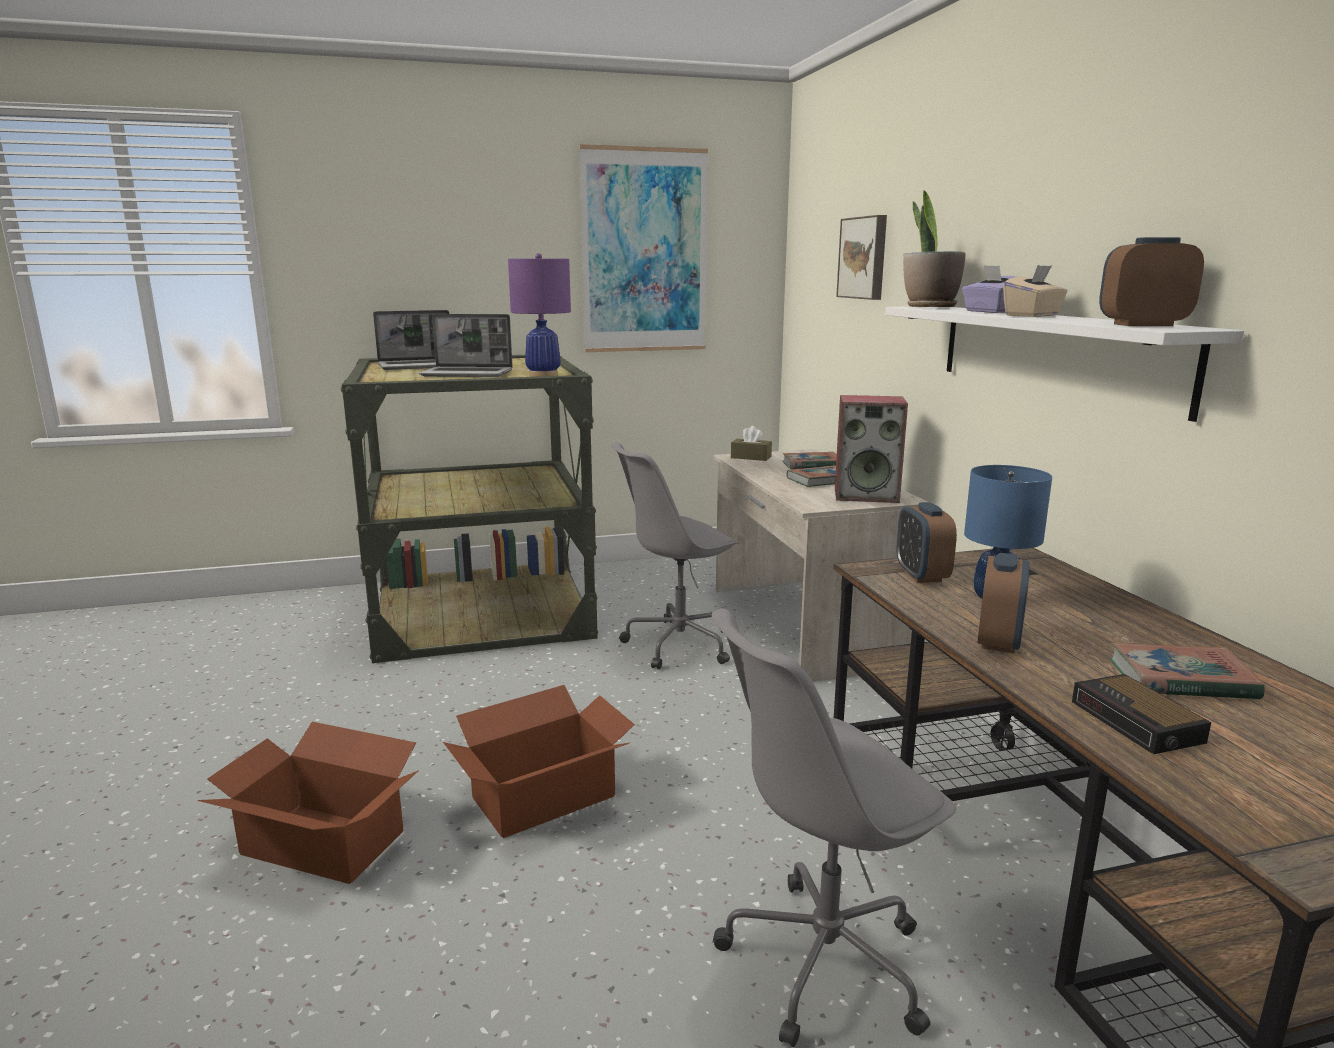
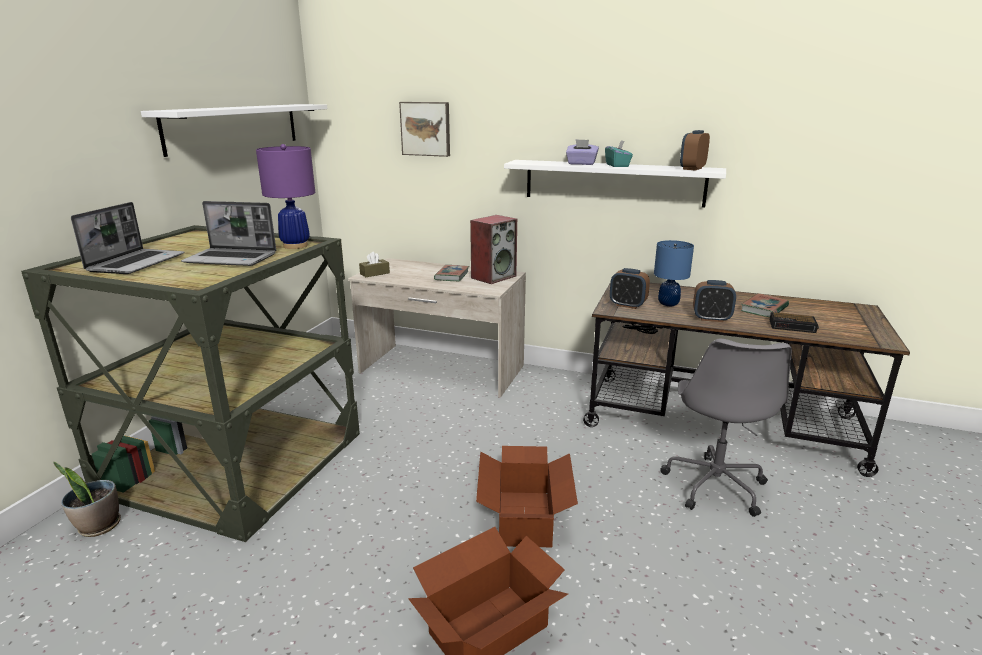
camera: 55 degrees left, 5 degrees up
(468, 374) = (232, 259): laptop -> laptop turned 60 degrees clockwise
(644, 252) = (234, 127): picture -> white shelf
(677, 645) = (410, 412): grey office chair -> none
(812, 465) = (419, 268): book -> none
(929, 307) = (527, 162): potted plant -> potted plant (98, 526)
(998, 641) = (711, 319): alarm clock -> alarm clock turned 135 degrees clockwise
(1032, 315) = (617, 165): beige tissue box -> turquoise tissue box

